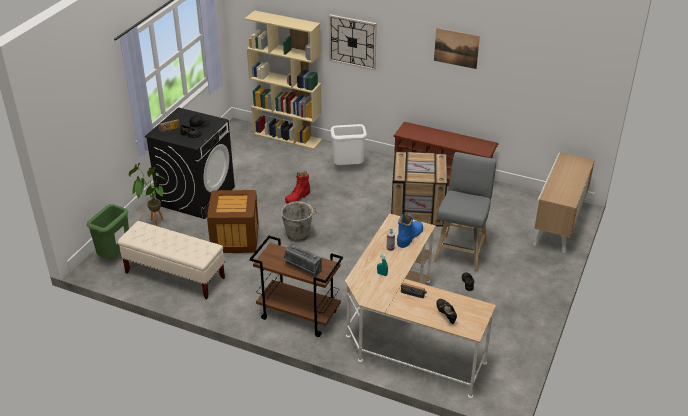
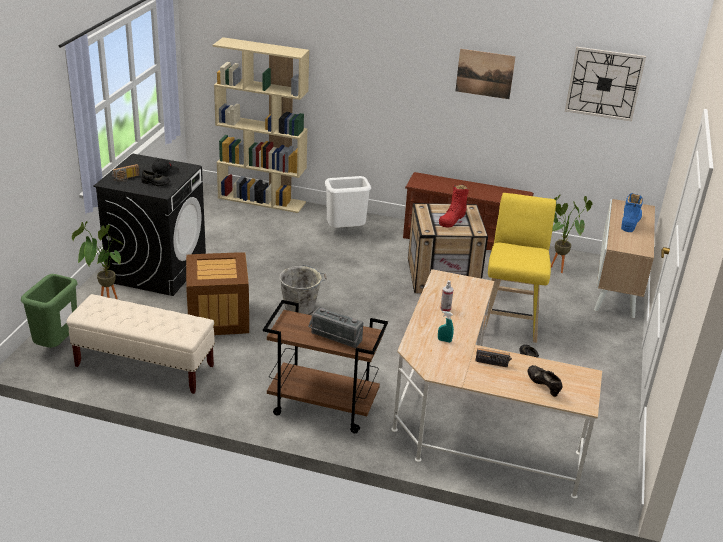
camera: 10 degrees left, 5 degrees down
(298, 197) = (290, 266): red boot -> red boot (452, 219)
(352, 42) = (350, 72): wall clock -> wall clock (604, 83)
(409, 236) = (465, 295): blue boot -> blue boot (630, 222)
(461, 250) = (510, 320): grey stool -> yellow stool
(514, 204) = (557, 266): none -> potted plant

